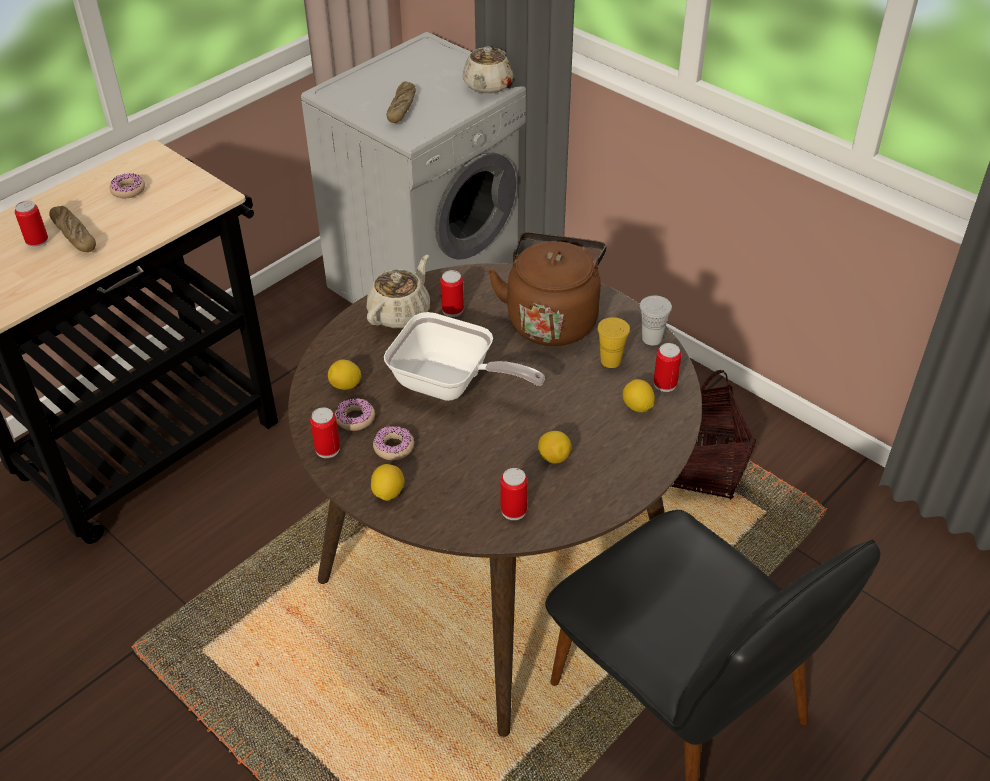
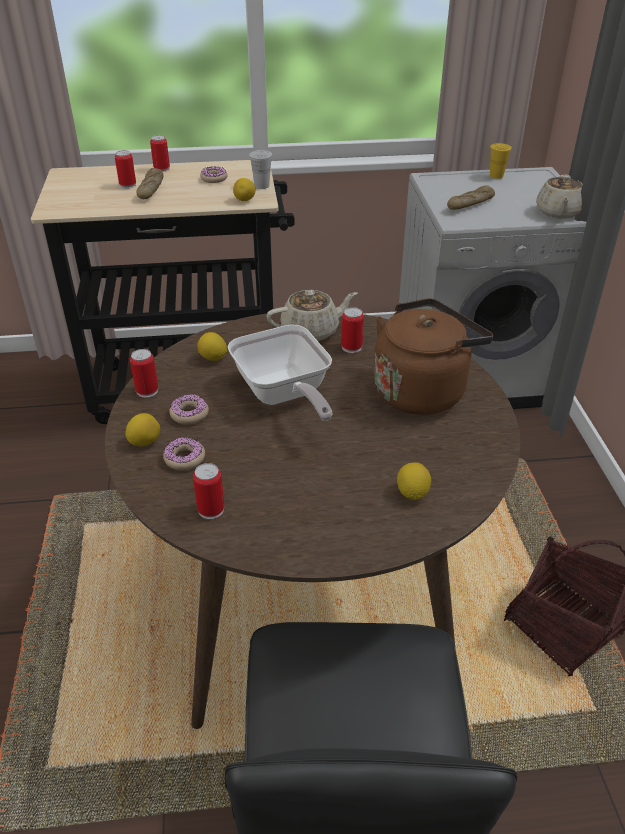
camera: 40 degrees right, 5 degrees down
(355, 418) = (190, 381): donut -> donut (184, 458)
(487, 86) = (558, 212): beige teapot -> beige teapot turned 45 degrees counterclockwise
(554, 457) = (292, 490): lemon -> lemon (245, 200)
(610, 361) = (433, 445): yellow cup -> yellow cup (496, 176)
(652, 338) = (493, 448): white cup -> white cup (262, 186)
(665, 384) = (460, 489): can -> can (162, 169)

